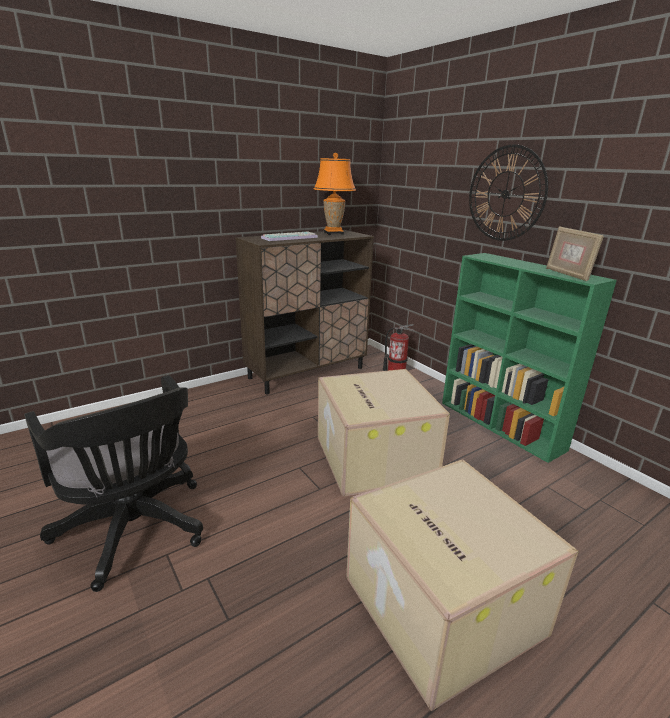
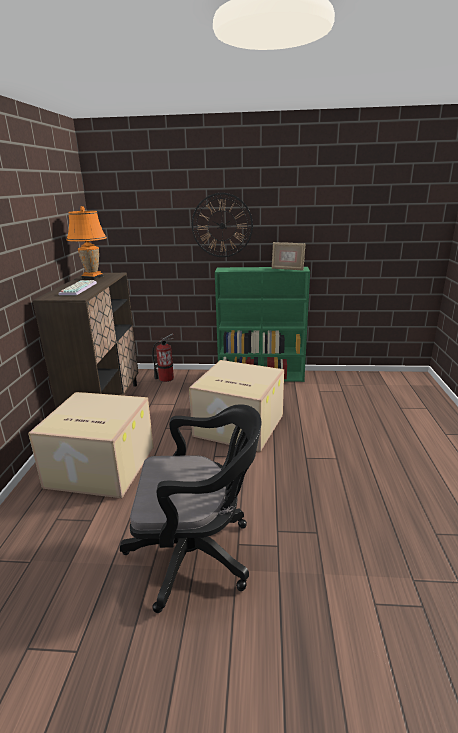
camera: 50 degrees left, 0 degrees up
(439, 604) = (362, 457): cardboard box -> cardboard box (99, 467)

